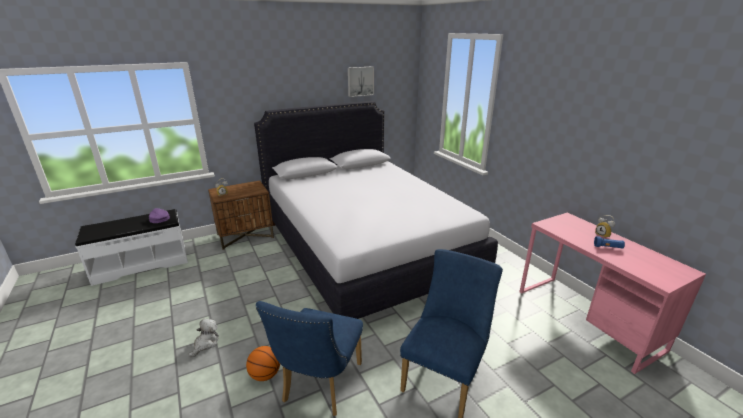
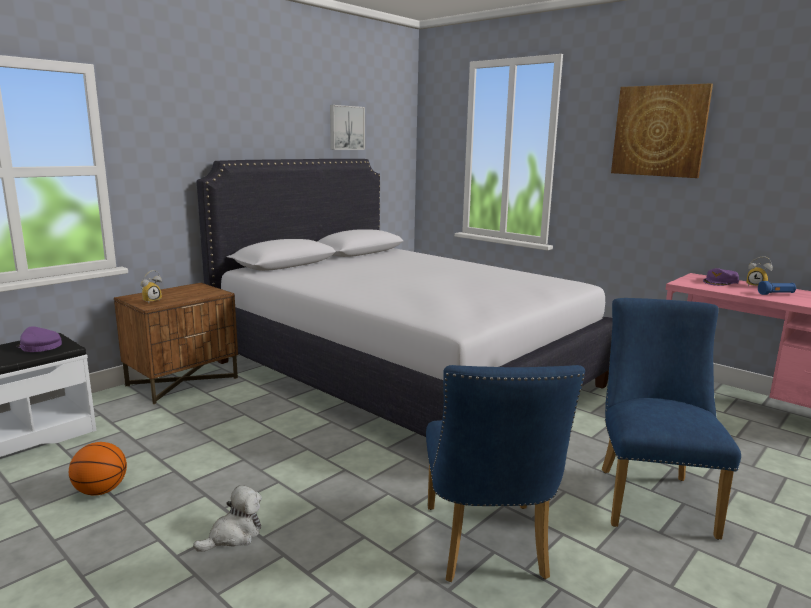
camera: 20 degrees left, 10 degrees down
(206, 343) = (234, 535): plush toy -> plush toy turned 45 degrees clockwise
(265, 375) = (384, 554): basketball -> basketball (101, 491)
(558, 103) = (659, 131): none -> picture
(578, 226) = (720, 282): none -> purple cap

